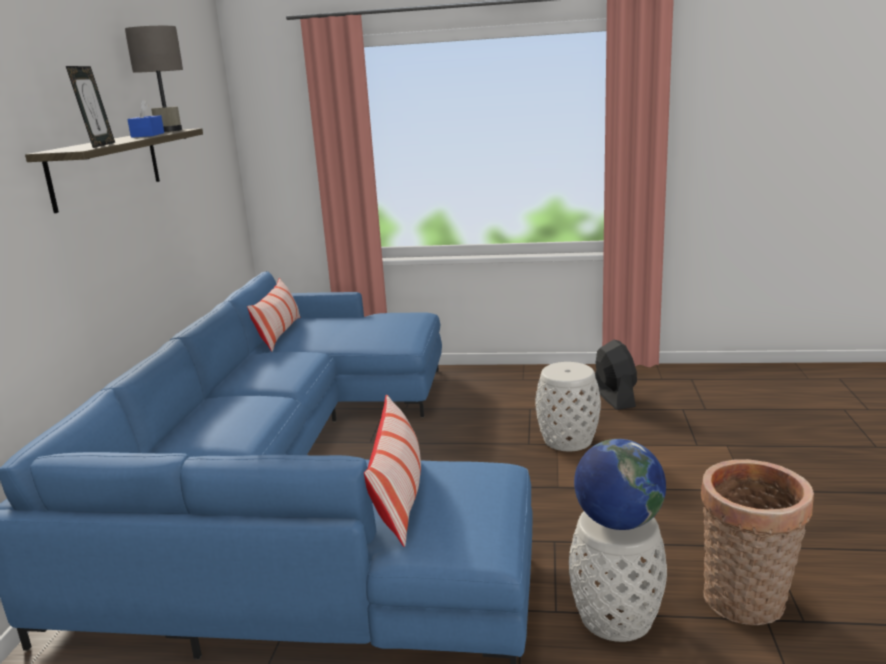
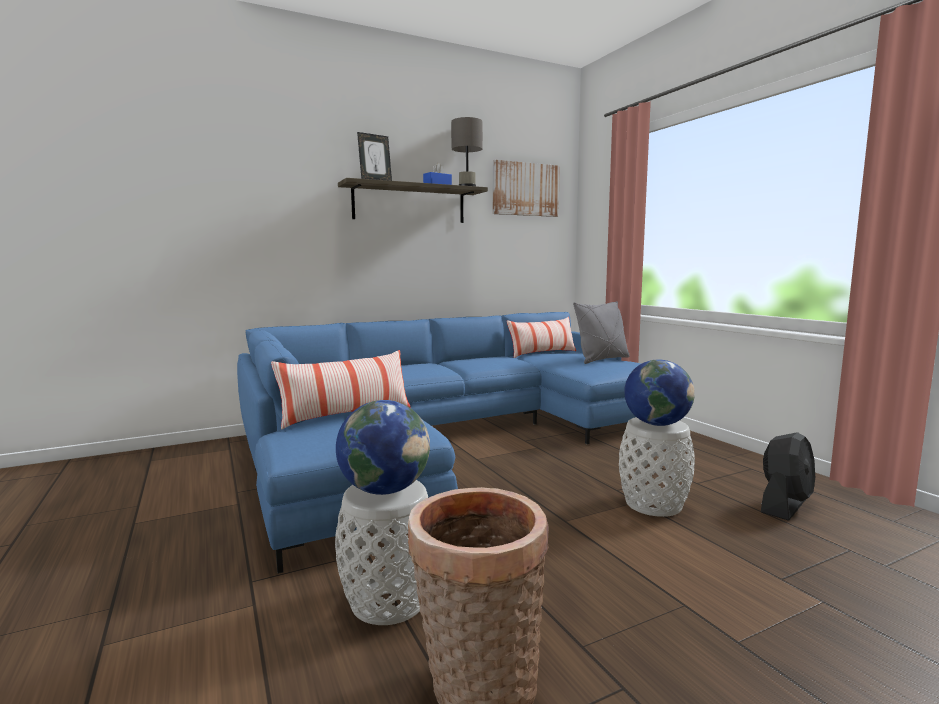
camera: 55 degrees right, 10 degrees down
(197, 116) = (525, 189): none -> picture
(366, 321) = (602, 359): none -> grey pillow
(569, 371) = (656, 424): none -> globe

